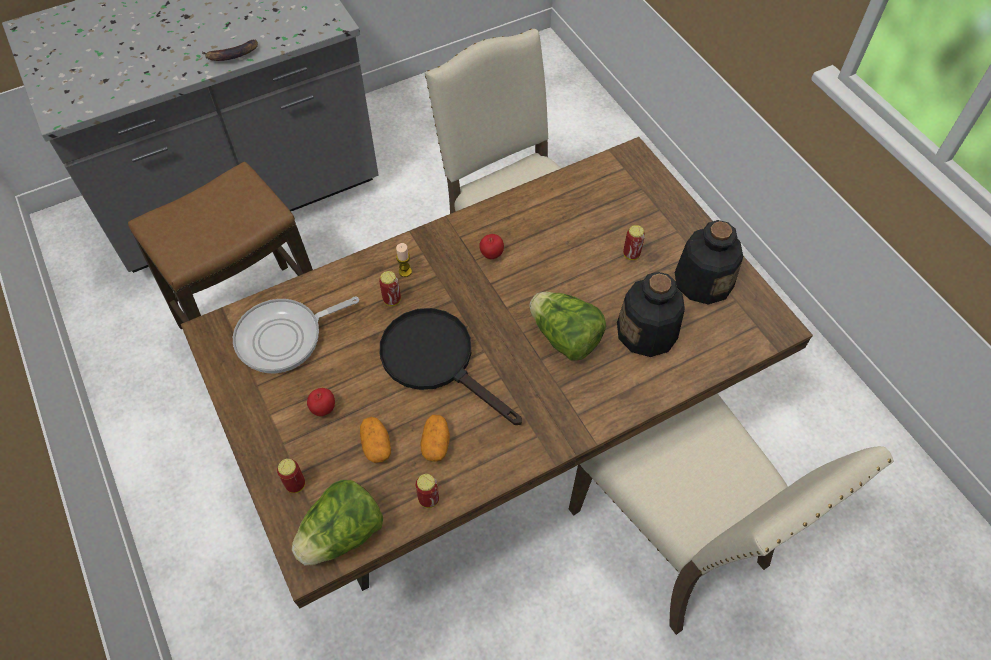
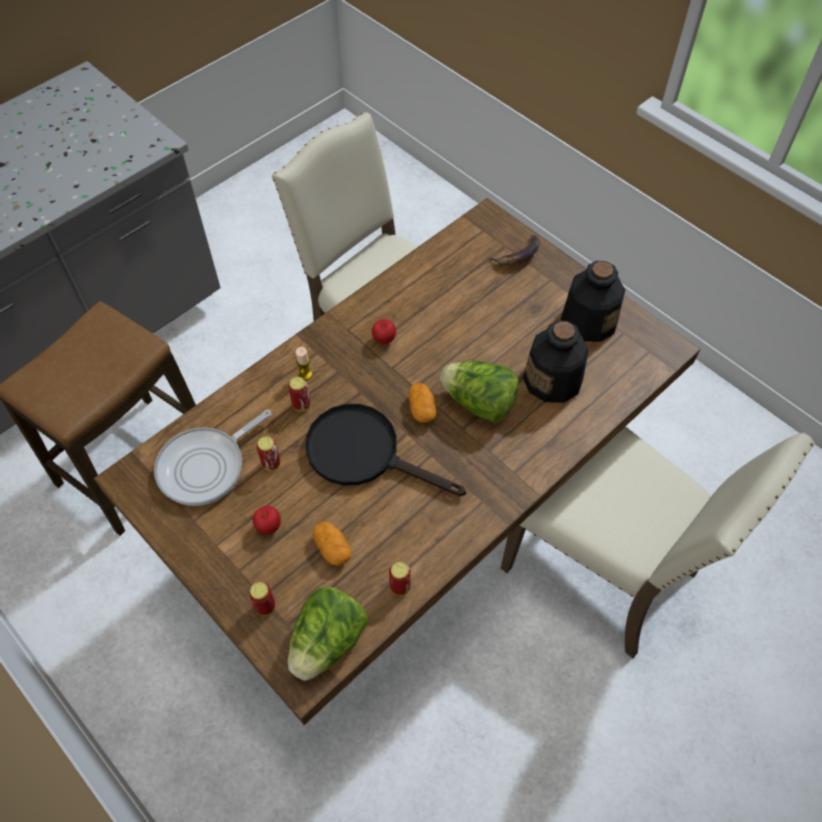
camera: 15 degrees left, 0 degrees up
(232, 55) = (64, 195): banana -> banana (517, 255)
(436, 443) = (389, 532): potato -> potato (422, 409)
(631, 254) = (515, 311): can -> can (271, 464)

